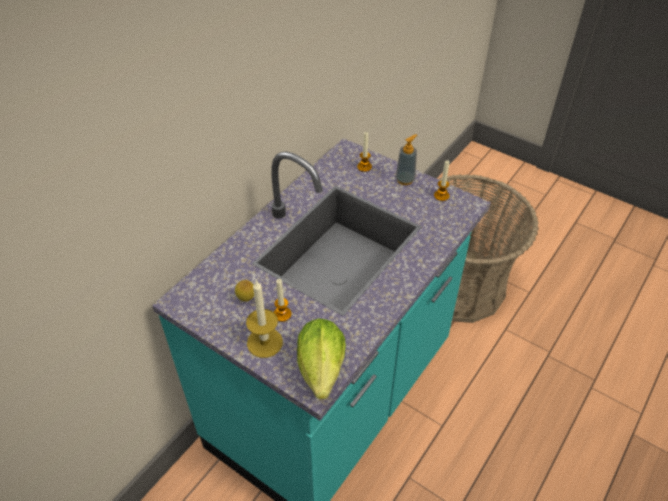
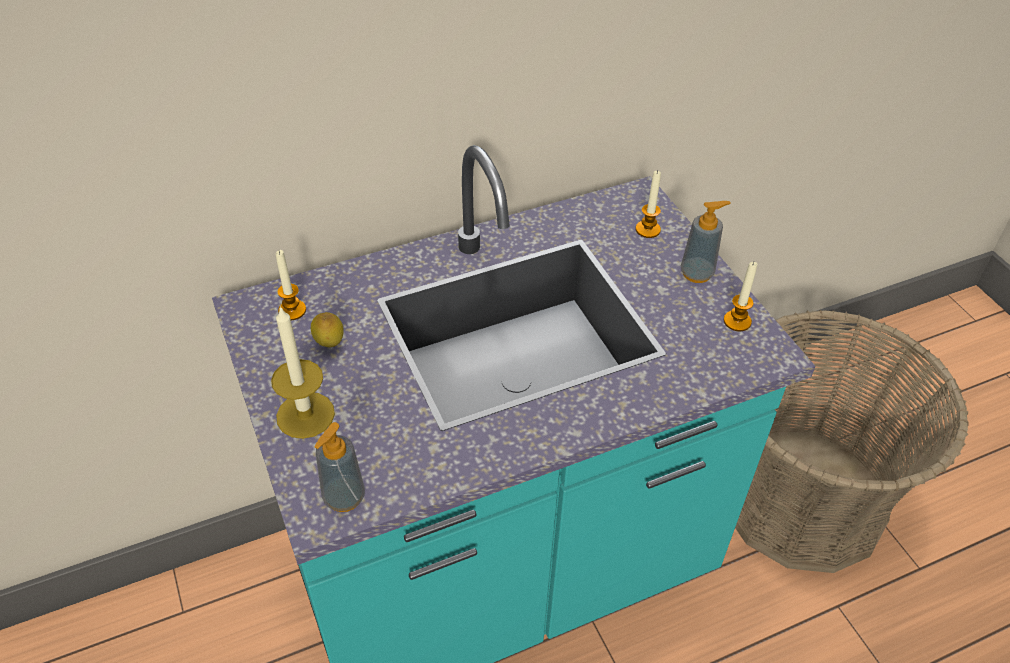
camera: 30 degrees right, 0 degrees up
(282, 314) = (359, 388): candle -> candle (292, 310)
(321, 373) = (344, 497): lettuce -> soap dispenser

